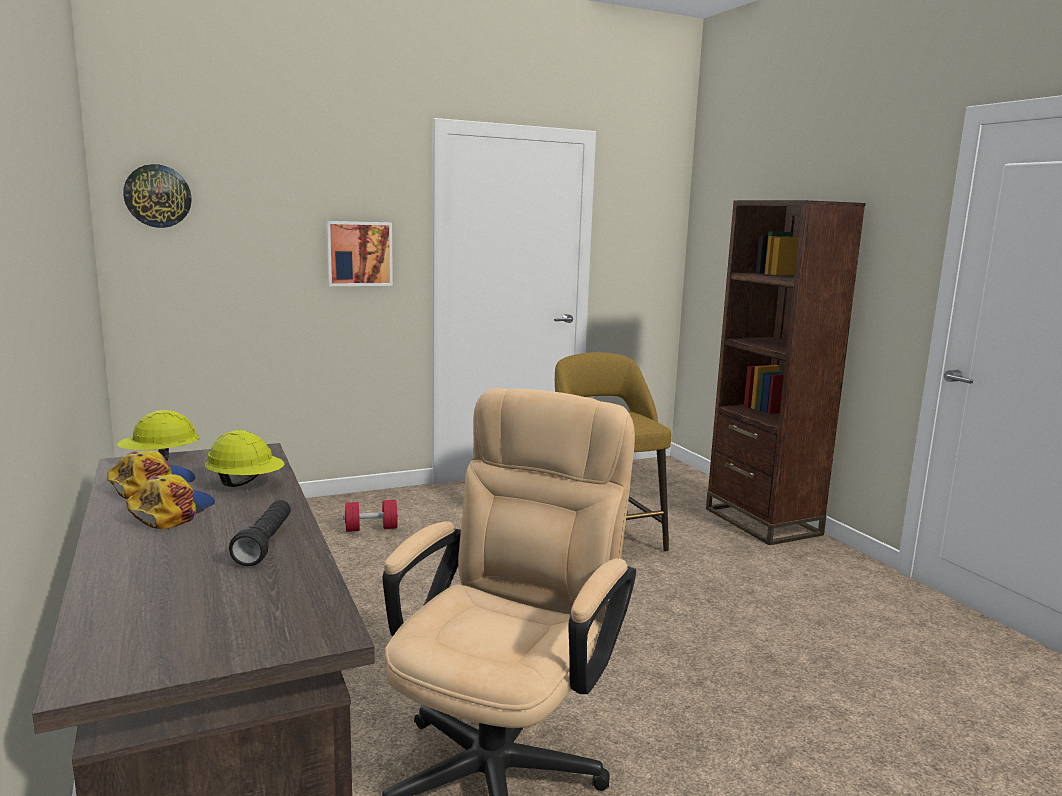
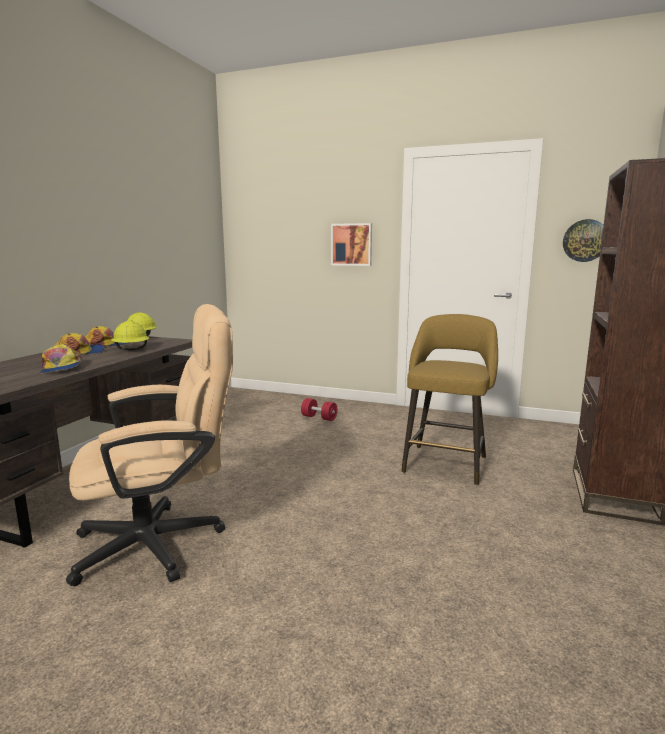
camera: 45 degrees right, 0 degrees up
(158, 196) = (249, 214): wall clock -> wall clock (585, 240)
(265, 544) = (61, 368): black flashlight -> cap

